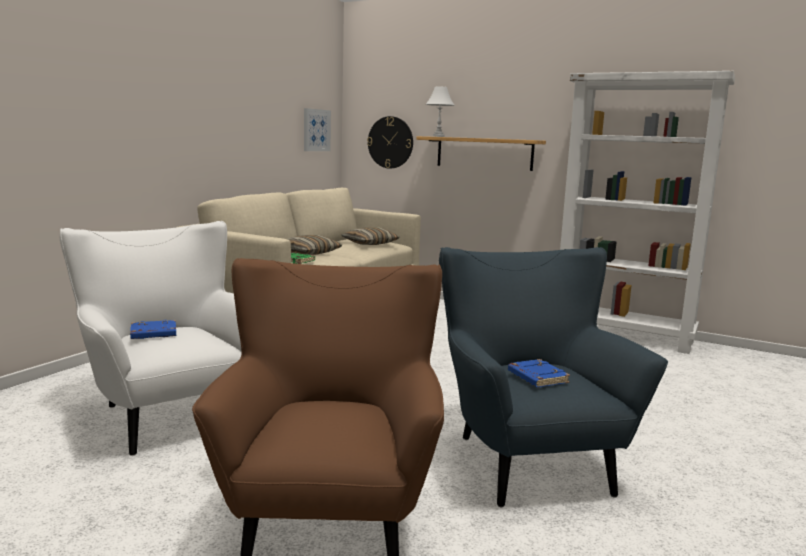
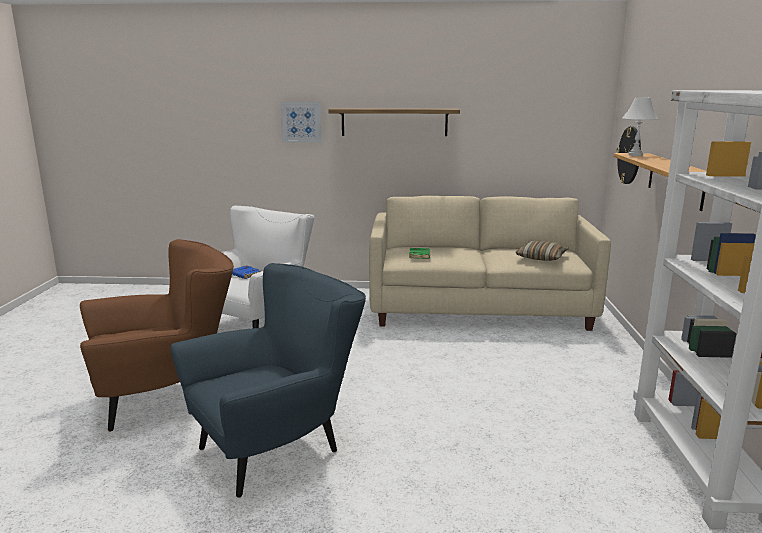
camera: 65 degrees right, 5 degrees up
(182, 102) = (394, 122): none -> shelf
(309, 253) = (458, 252): pillow -> none
(316, 130) = (563, 138): picture -> picture (301, 122)
(536, 377) = (244, 379): blue book -> none

